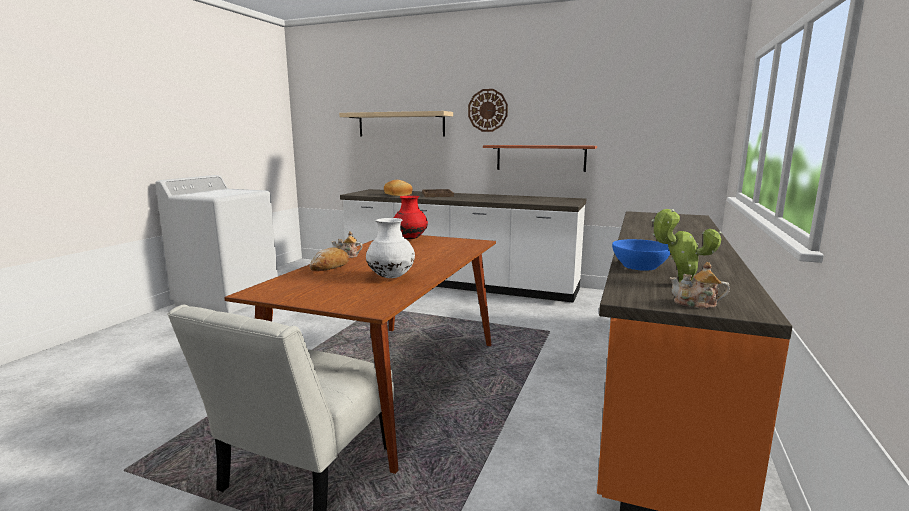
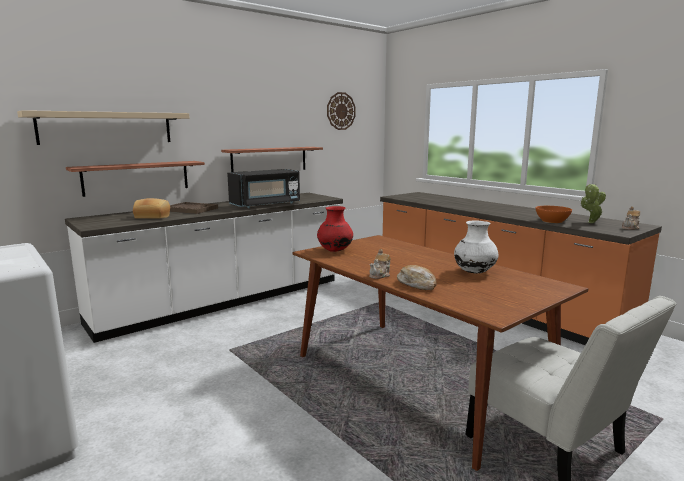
camera: 60 degrees left, 0 degrees up
(418, 164) = (136, 177): none -> shelf
(487, 110) = (217, 113): wall clock -> wall clock (341, 111)
(492, 200) = (266, 204): none -> black microwave
(639, 266) = (552, 221): blue bowl -> orange bowl

